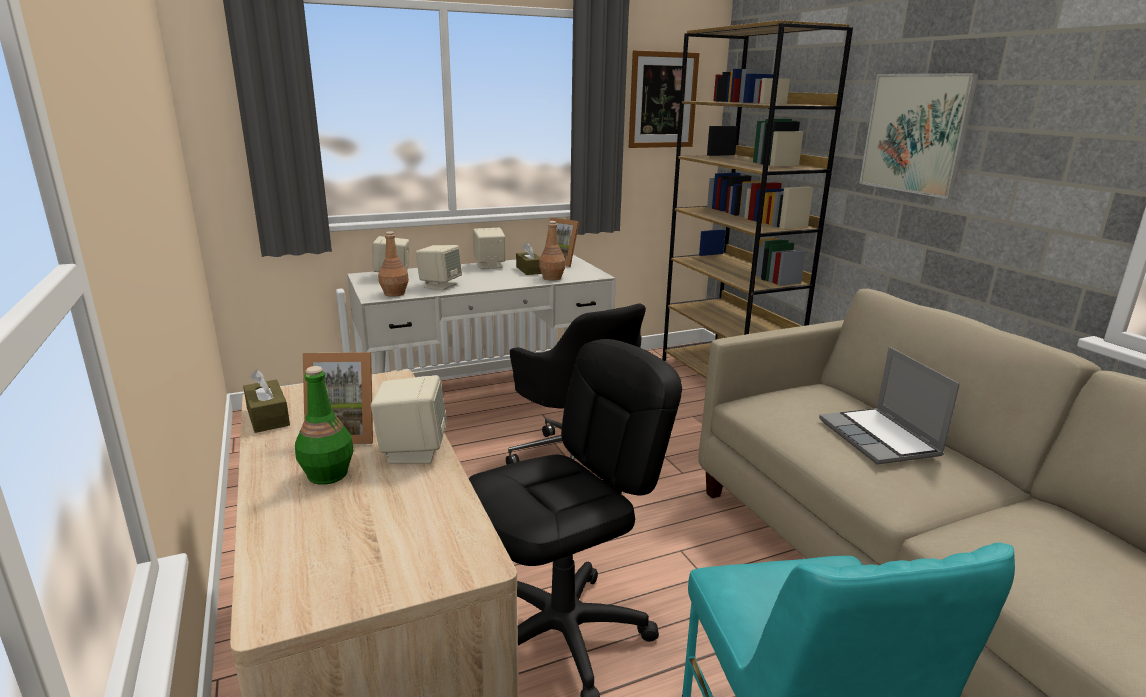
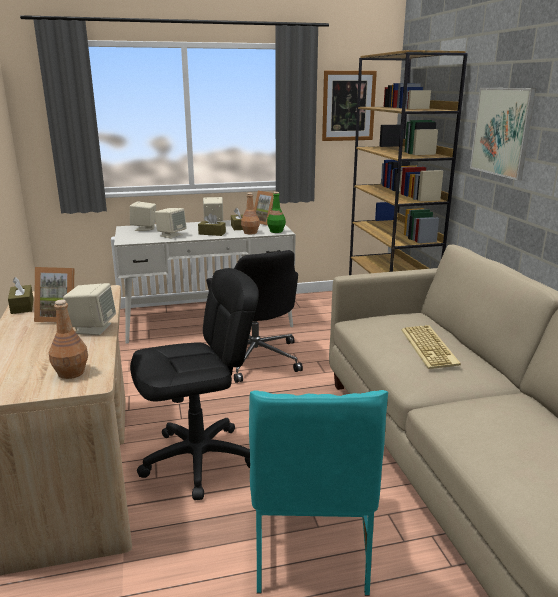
camera: 10 degrees right, 0 degrees up
(327, 475) = (38, 337): green bottle -> green bottle (276, 231)
(394, 293) = (138, 239): brown bottle -> brown bottle (70, 372)
(498, 280) = (212, 233): none -> brown tissue box
(880, 438) = (430, 348): laptop -> keyboard

